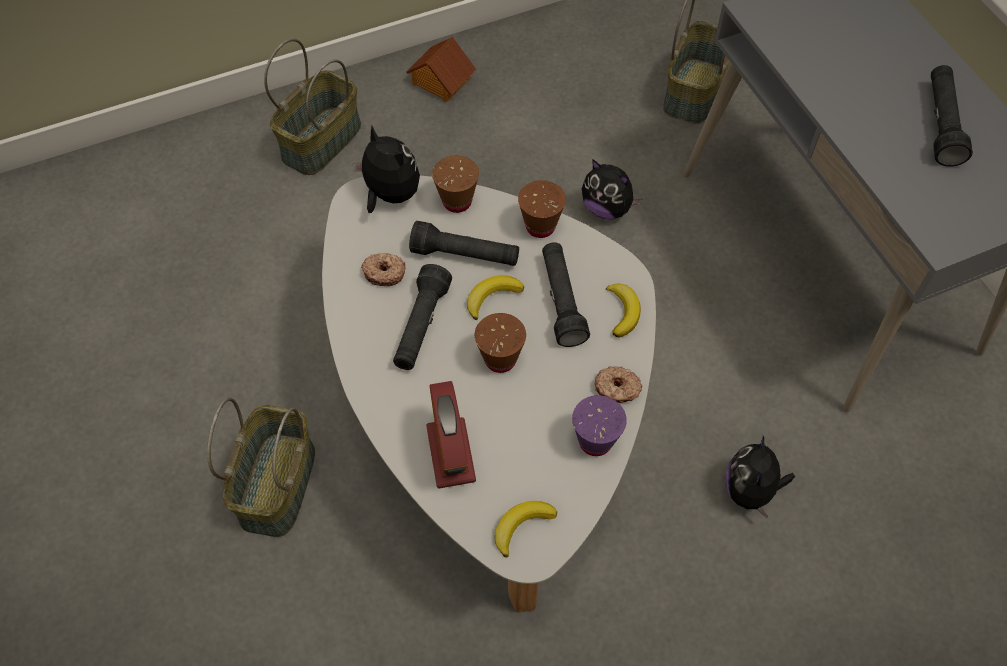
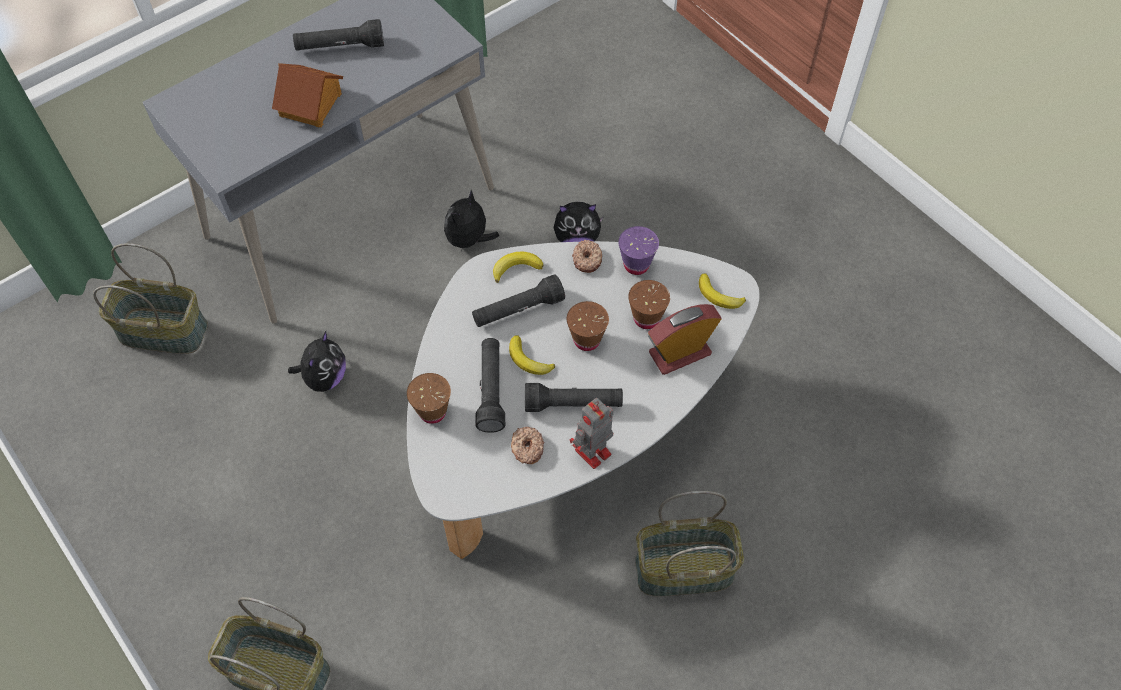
camera: 105 degrees left, 0 degrees up
(356, 329) = (591, 453): none -> toy robot
(390, 195) = (438, 470): plush toy -> plush toy (469, 240)
(440, 81) = (170, 571): toy house -> toy house (311, 105)
(540, 226) = (445, 341): brown cup -> brown cup (646, 318)

